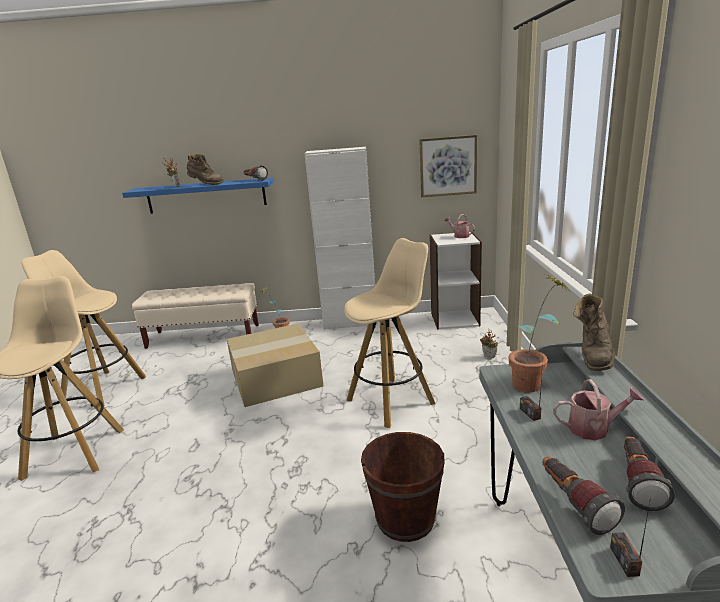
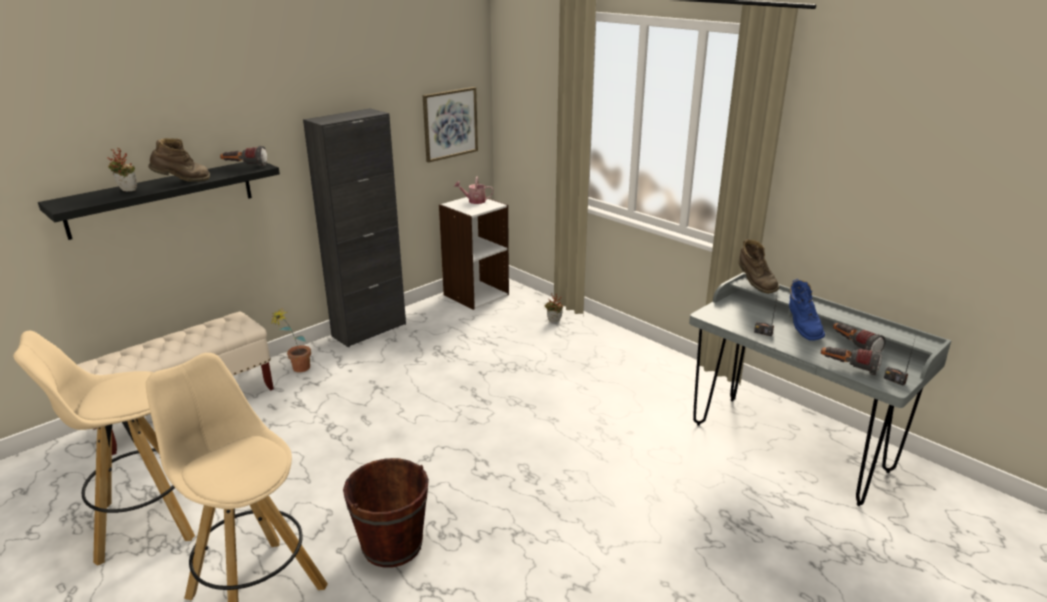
camera: 45 degrees left, 5 degrees up
(206, 196) = (162, 198): blue shelf -> black shelf
(275, 379) = (378, 416): cardboard box -> none
(350, 323) = (369, 330): white cabinet -> black cabinet
(391, 401) = (527, 388): beige stool -> none
(405, 518) = (657, 463): brown bucket -> brown bucket (392, 545)
(534, 383) = (736, 314): potted plant -> none
(594, 428) = (801, 328): watering can -> blue boot

